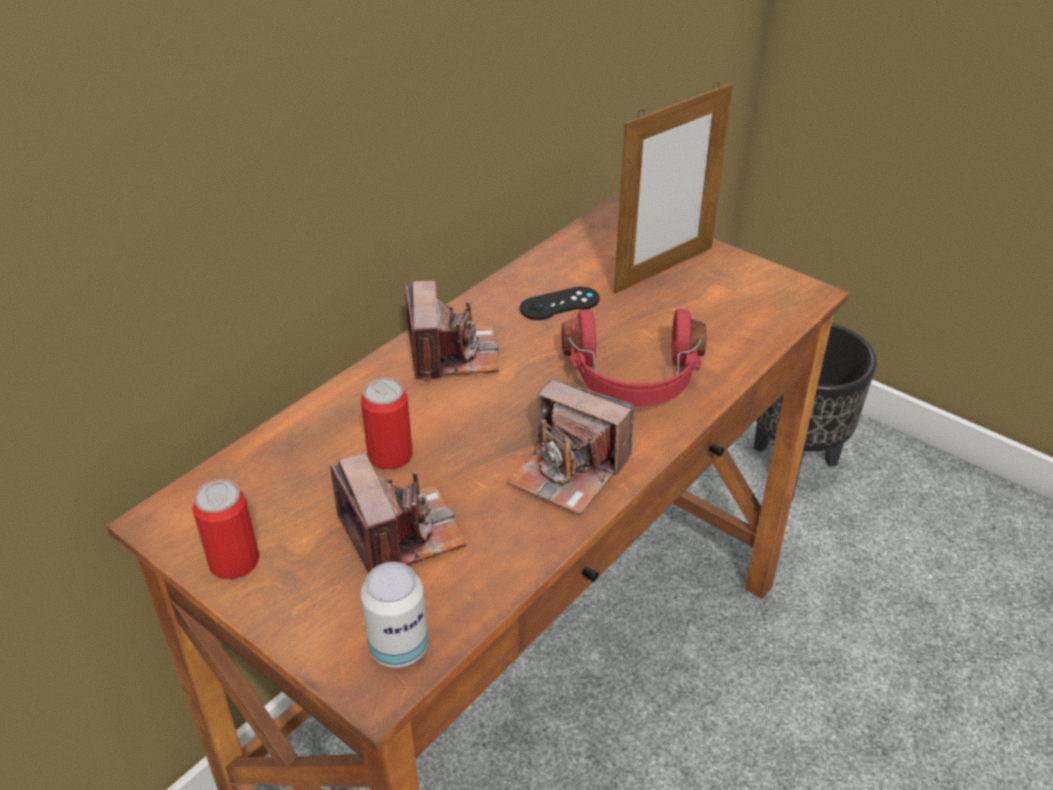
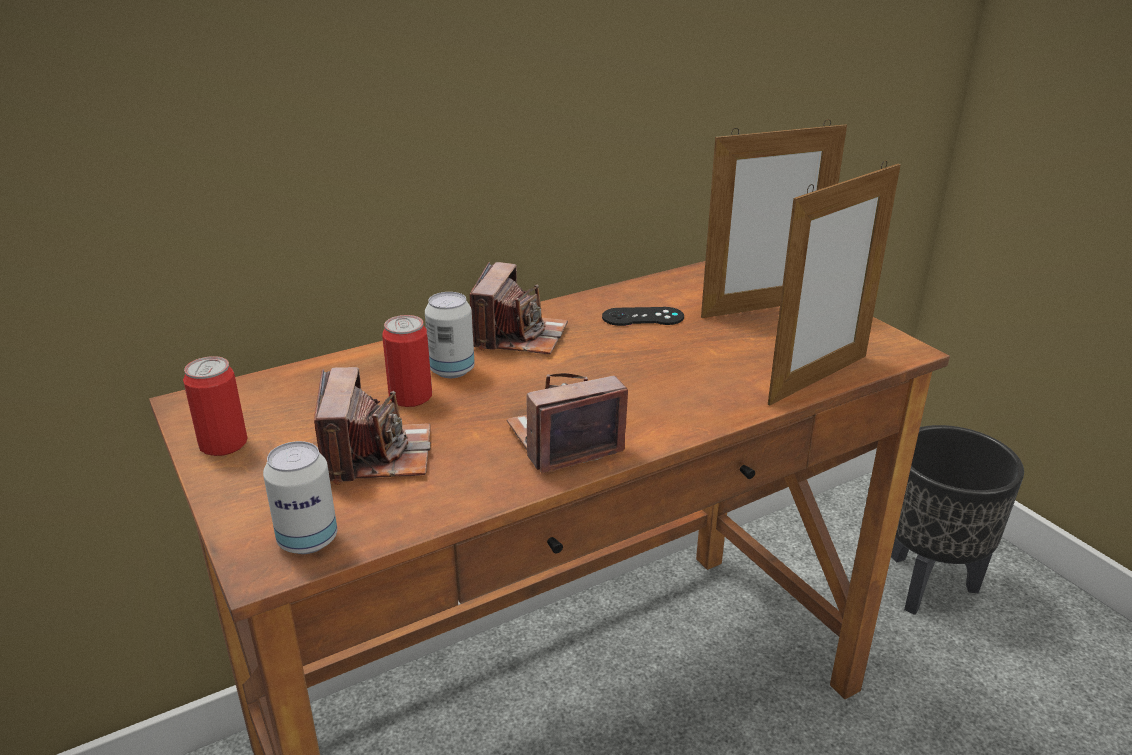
camera: 20 degrees right, 10 degrees down
(411, 413) = (452, 370): none -> can
(569, 472) = (563, 441): camera -> camera turned 105 degrees clockwise
(634, 380) = (676, 384): red headphones -> none
(754, 345) = (818, 379): none -> picture frame

